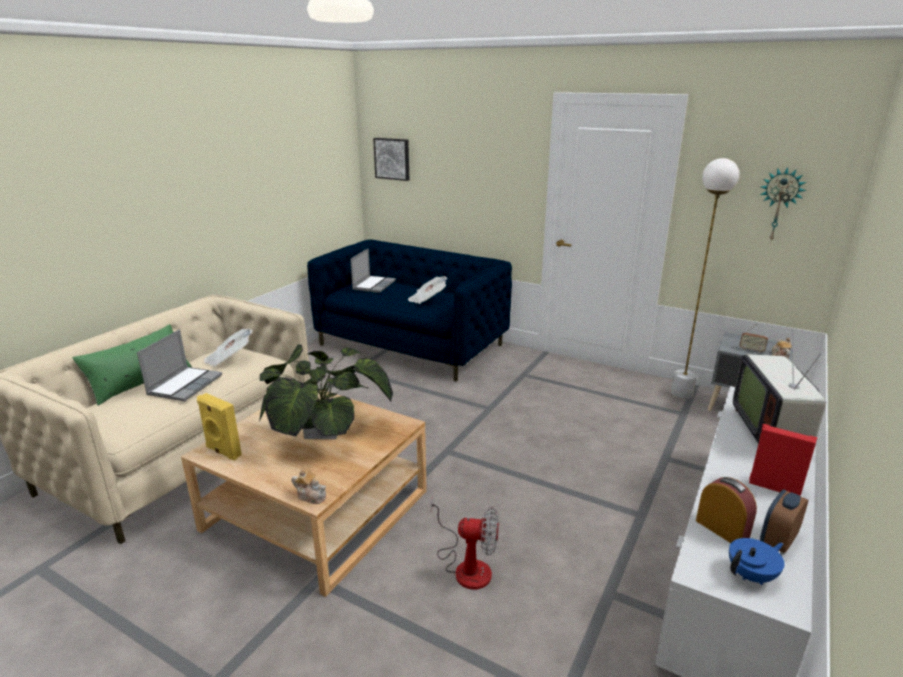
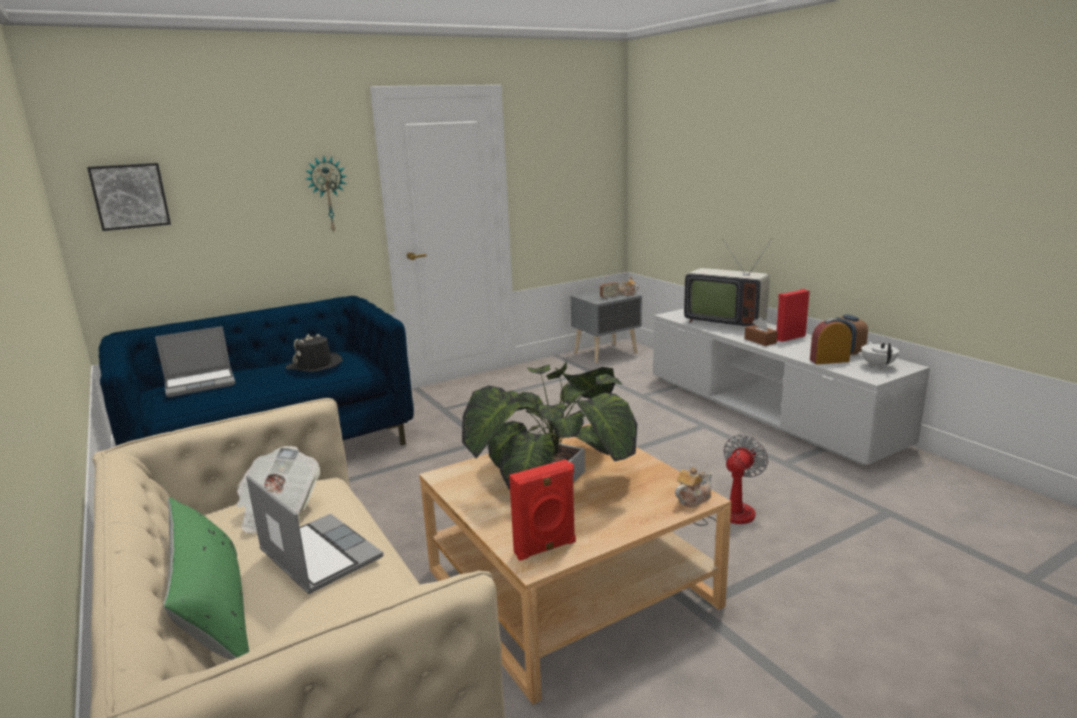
camera: 60 degrees left, 5 degrees down
(222, 452) = (546, 548): yellow speaker -> red speaker
(373, 285) = (201, 383): laptop -> laptop turned 105 degrees clockwise
(427, 300) = (315, 365): newspaper -> black hat
(682, 394) = (562, 363): white floor lamp -> none
(731, 467) = (760, 341): none -> brown tissue box
(752, 575) = (878, 365): blue teapot -> white teapot
(779, 204) = (582, 175): wall clock -> wall clock (327, 194)

